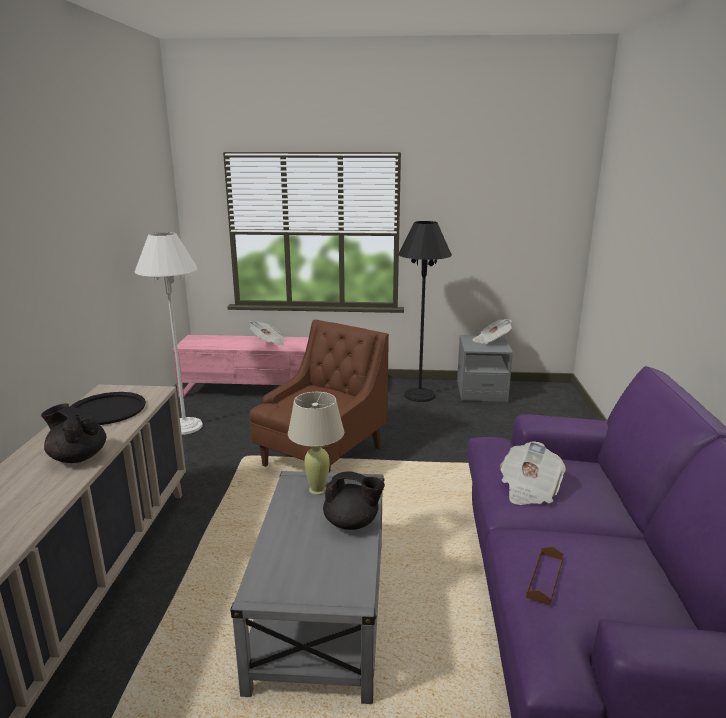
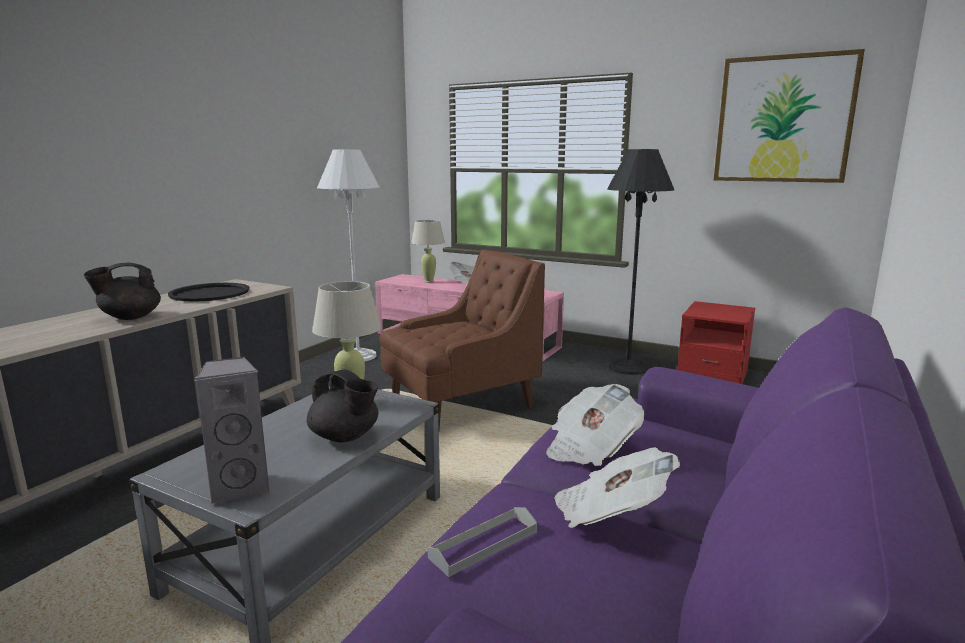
camera: 25 degrees right, 5 degrees down
(78, 457) = (130, 317): black teapot -> black teapot turned 90 degrees counterclockwise
(225, 341) = (429, 281): none -> beige table lamp
(330, 587) = (241, 487): none -> grey speaker
(481, 391) = (712, 376): grey nightstand -> red nightstand
(491, 341) = (730, 310): newspaper -> newspaper (610, 513)
(518, 195) = (783, 119): none -> picture
(545, 578) = (484, 544): brown tray -> grey tray

